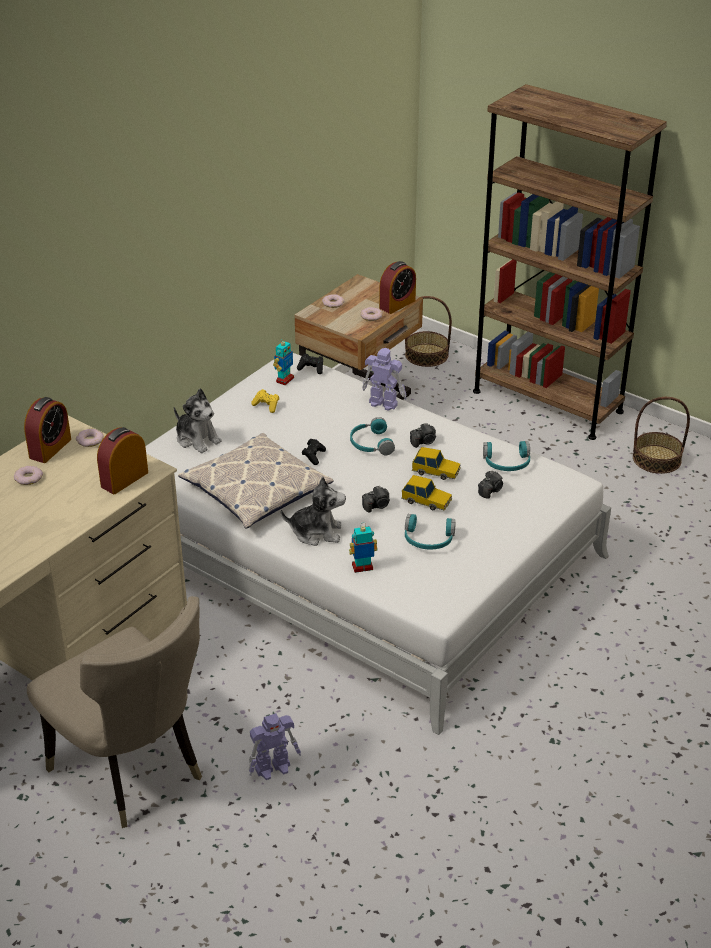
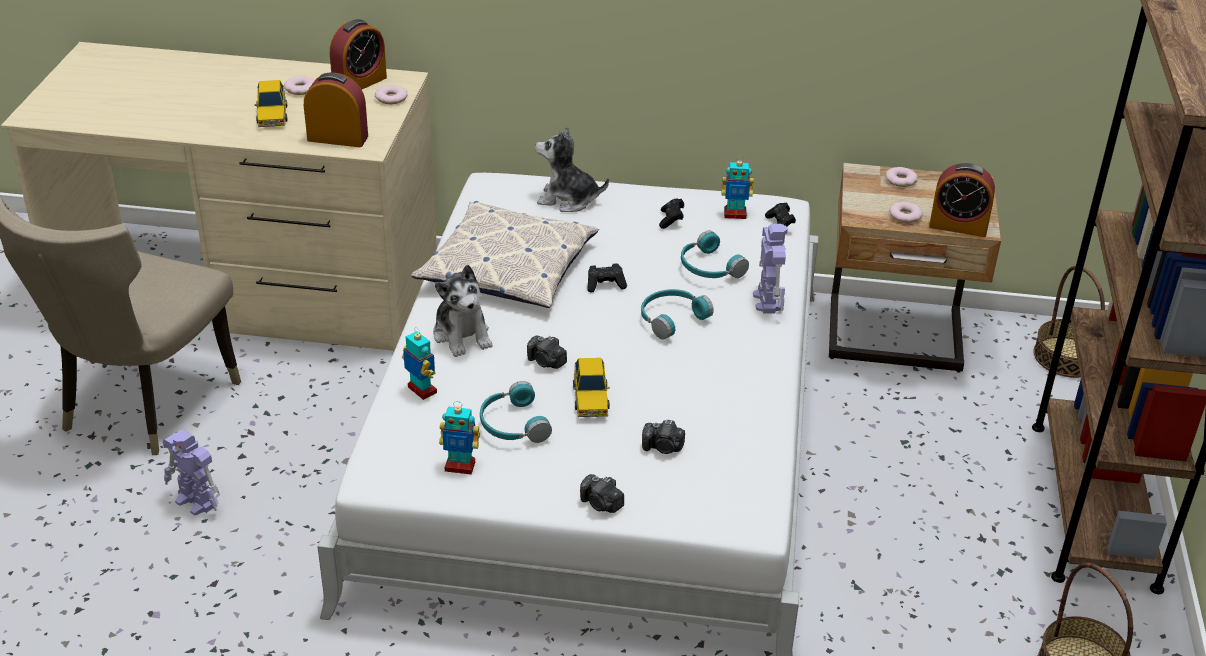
camera: 60 degrees right, 0 degrees up
(50, 448) = (359, 83): alarm clock -> alarm clock turned 45 degrees counterclockwise
(197, 439) = (568, 200): plush toy -> plush toy turned 90 degrees clockwise
(266, 406) = (671, 220): yellow game controller -> black game controller
(424, 442) = (719, 360): camera -> camera (601, 504)
(436, 471) = (662, 387): toy car -> toy car (272, 115)
(452, 574) = (460, 466): none -> toy robot
(507, 463) = (737, 444): turquoise headphones -> turquoise headphones (708, 268)

